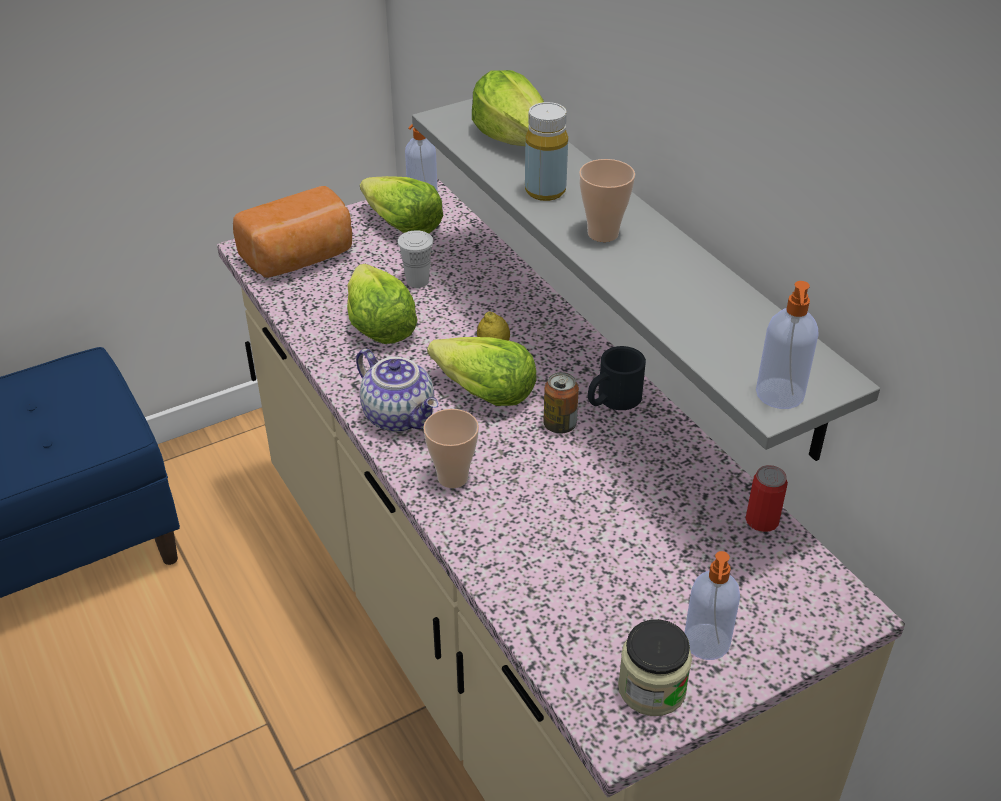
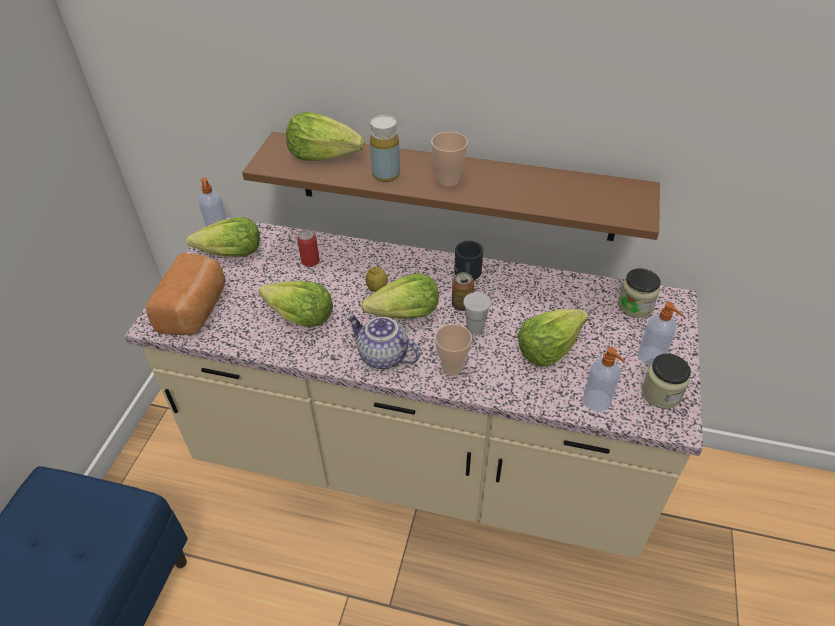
camera: 45 degrees left, 5 degrees up
(400, 416) = (382, 356): teapot -> teapot turned 150 degrees counterclockwise
(417, 281) = (285, 279): white cup -> white cup (475, 327)
(590, 537) = (548, 347): none -> lettuce
(655, 263) = (455, 186): grey shelf -> brown shelf
(762, 520) = (598, 287): can -> can (310, 261)
(779, 575) = (635, 306): none -> jar
(780, 395) = (635, 210): soap dispenser -> soap dispenser (597, 401)

